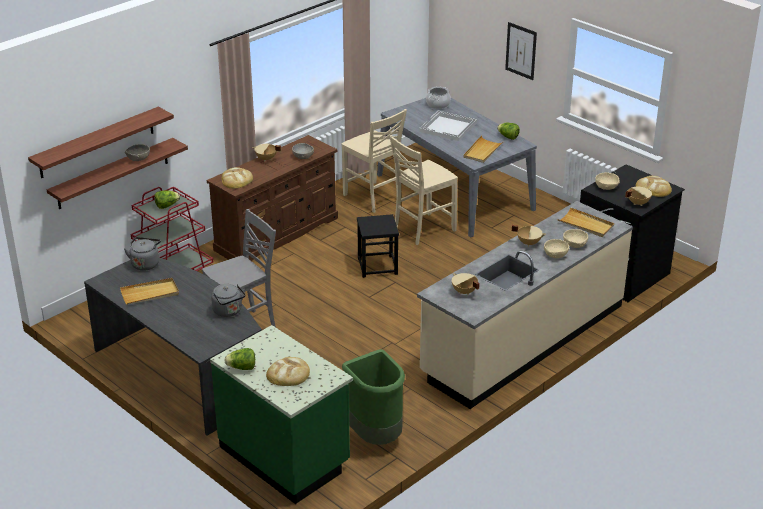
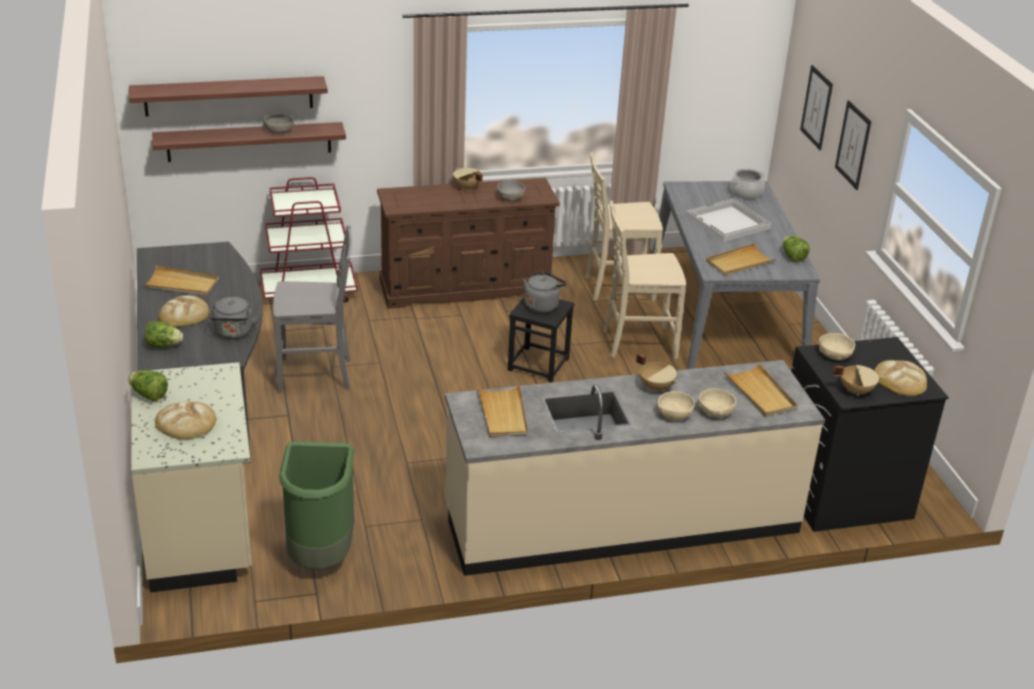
camera: 30 degrees right, 0 degrees up
(145, 263) = (216, 252): grey kettle -> grey kettle (542, 305)
(167, 206) = (307, 201): lettuce -> lettuce (163, 345)
(236, 180) = (408, 199): bread -> bread (184, 315)
(285, 456) = (201, 533): green counter -> beige counter
(373, 198) = (617, 287): beige chair -> beige chair turned 90 degrees clockwise
(464, 292) = (503, 414): beige cooking pot -> beige tray
(474, 32) = (816, 107): none -> picture

